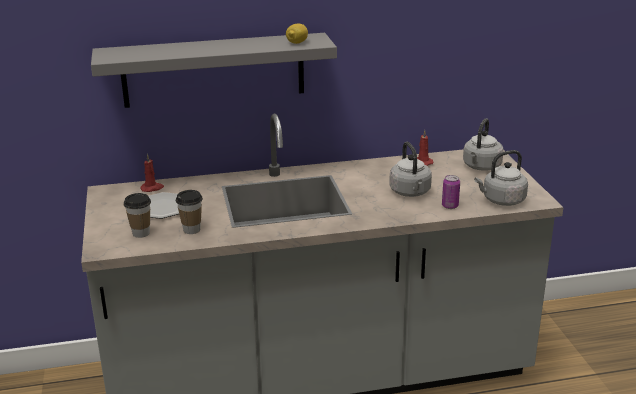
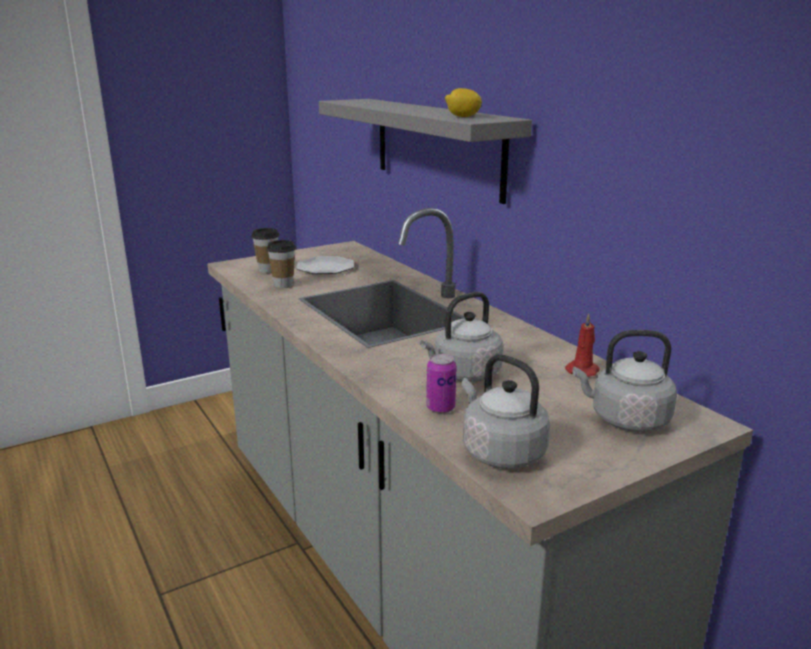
camera: 70 degrees right, 5 degrees down
(152, 188) = (366, 258): red candle -> none

